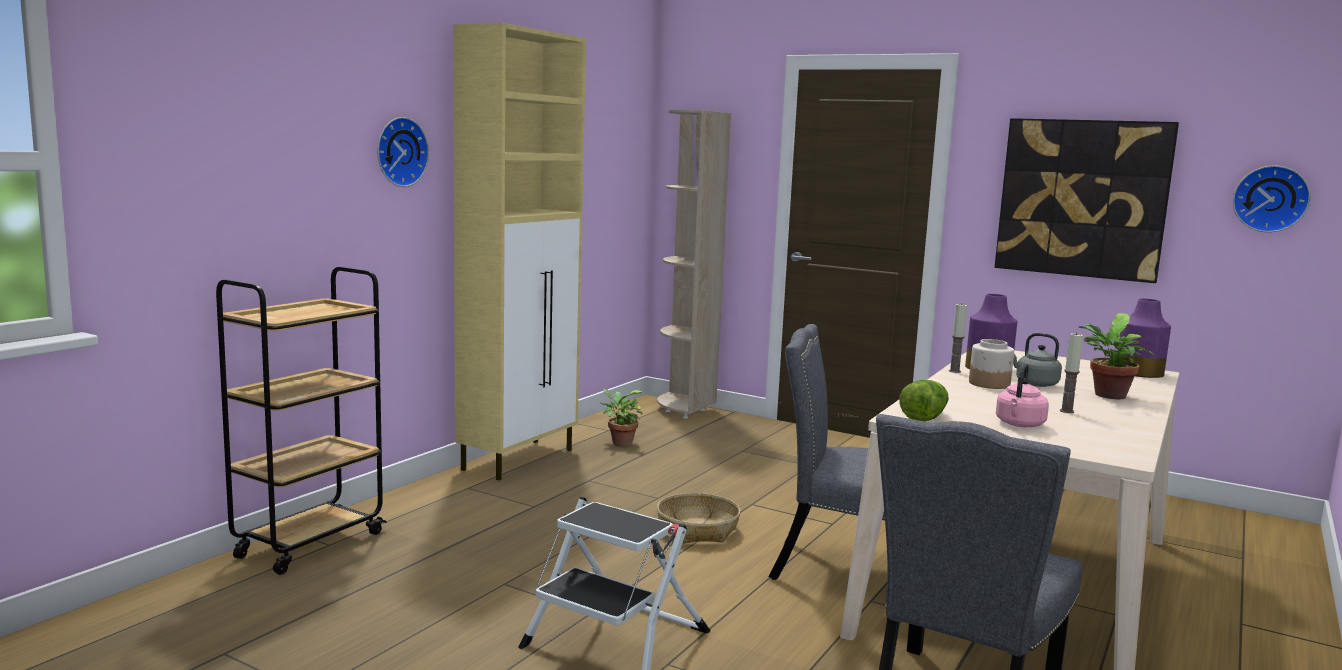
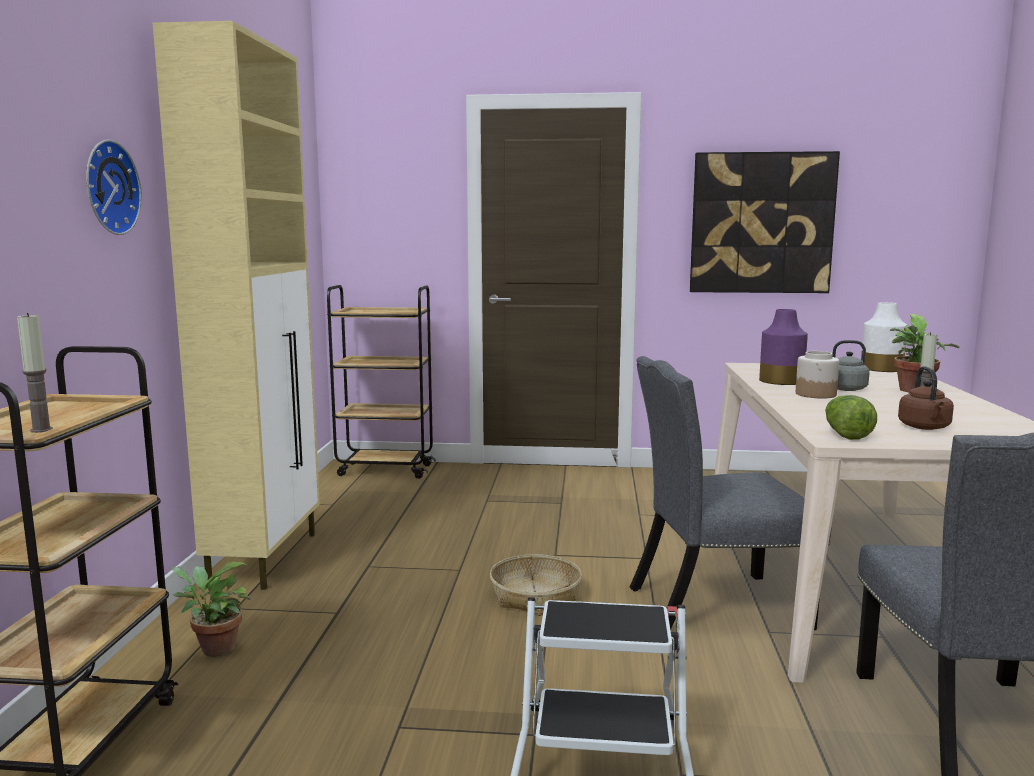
camera: 25 degrees left, 0 degrees up
(619, 443) = (358, 516): potted plant -> potted plant (214, 649)
(682, 411) = (387, 470): beige bookcase -> brown cart
(954, 371) = (765, 387): candle -> candle (41, 430)
(1019, 424) = (925, 427): pink kettle -> brown kettle
(1138, 372) = (881, 368): purple vase -> white vase
(1270, 199) = (911, 214): wall clock -> none

